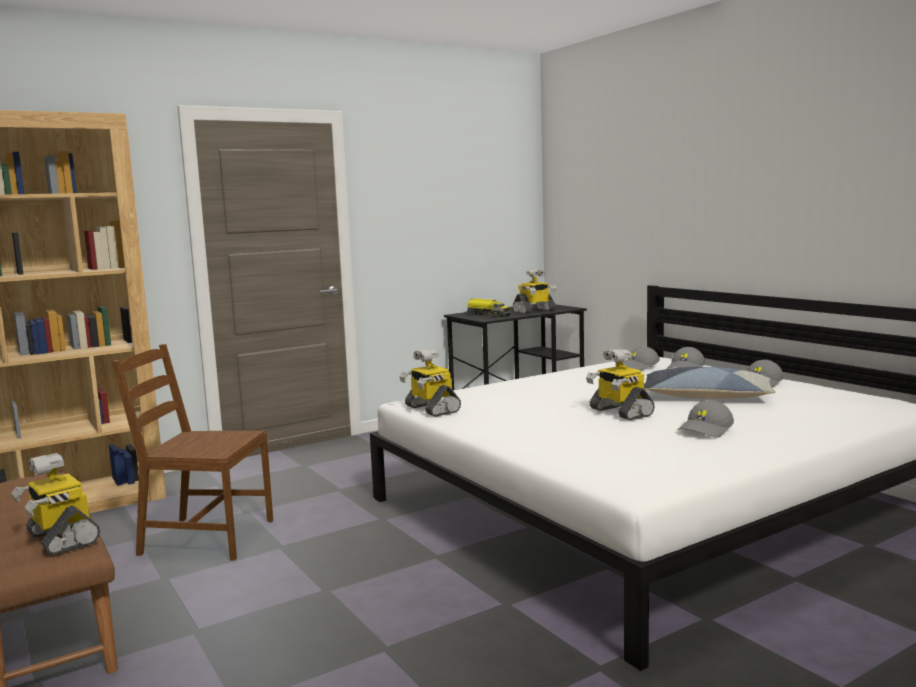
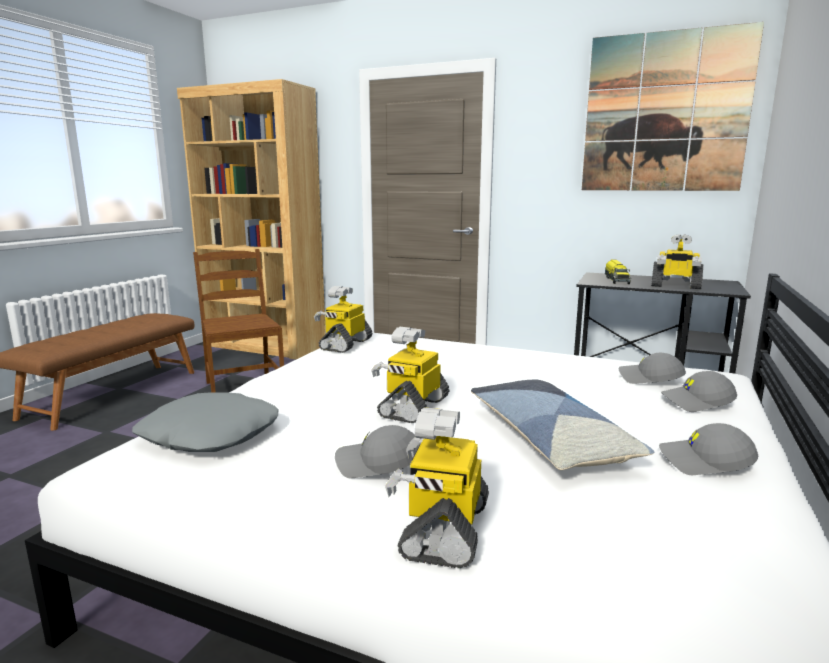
camera: 55 degrees right, 5 degrees up
(61, 538) = (60, 344): toy robot -> toy robot (443, 529)
(482, 172) = (665, 113): none -> picture
(604, 461) = (209, 435): none -> grey pillow

